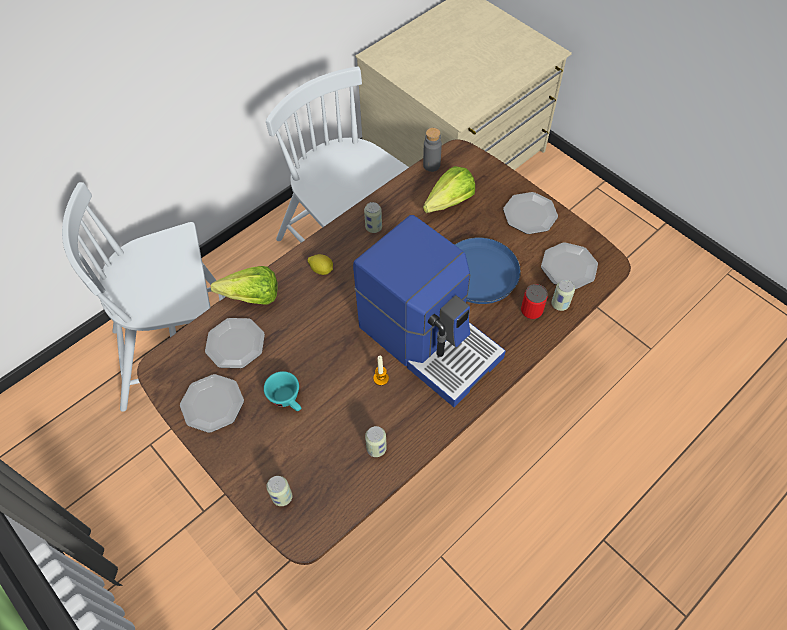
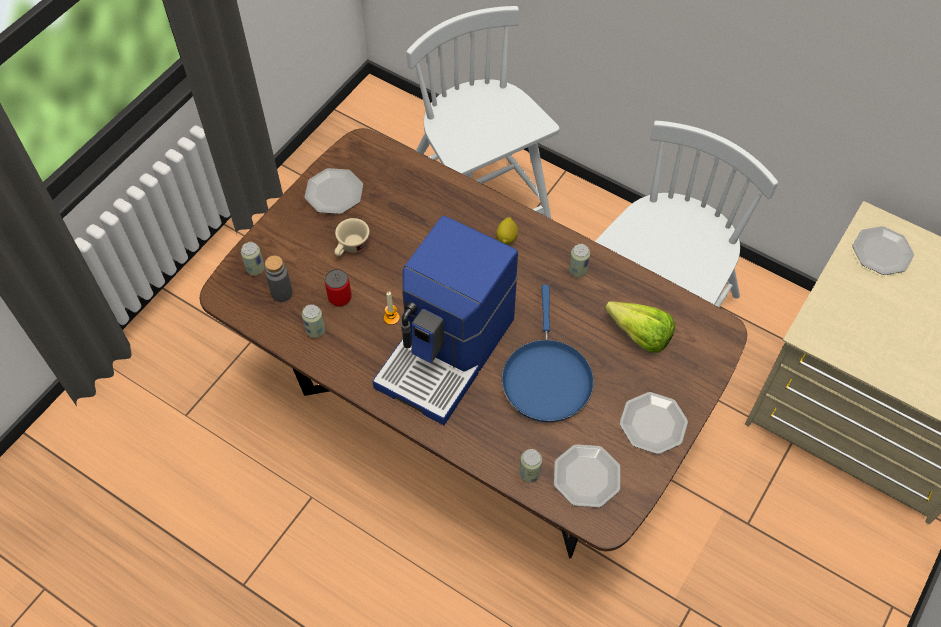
camera: 75 degrees right, 0 degrees up
(235, 344) = (400, 191): plate -> plate (881, 252)
(247, 296) = (456, 185): lettuce -> none
(288, 399) = (351, 248): turquoise cup -> beige cup
(431, 165) = (691, 307): grey bottle -> grey bottle (282, 293)
(531, 311) = (512, 444): can -> can (340, 297)

